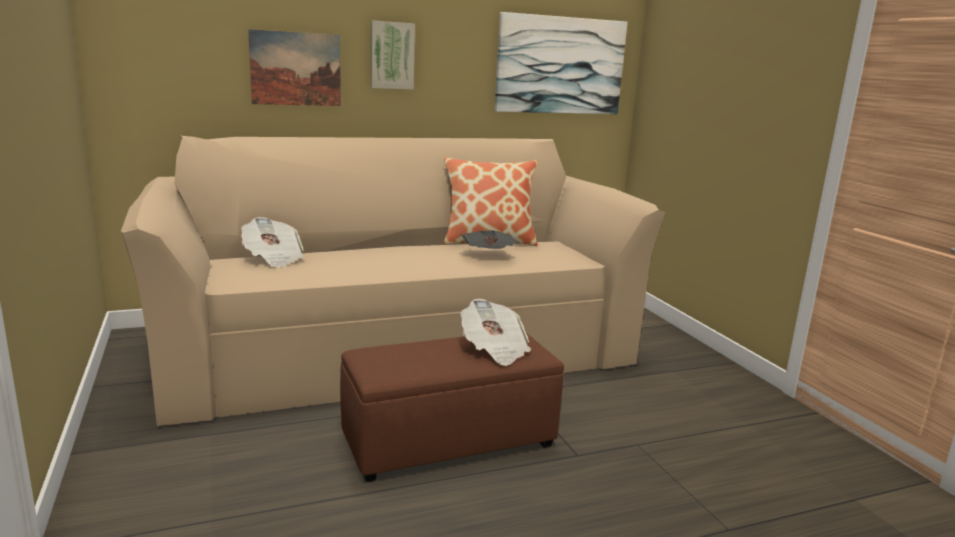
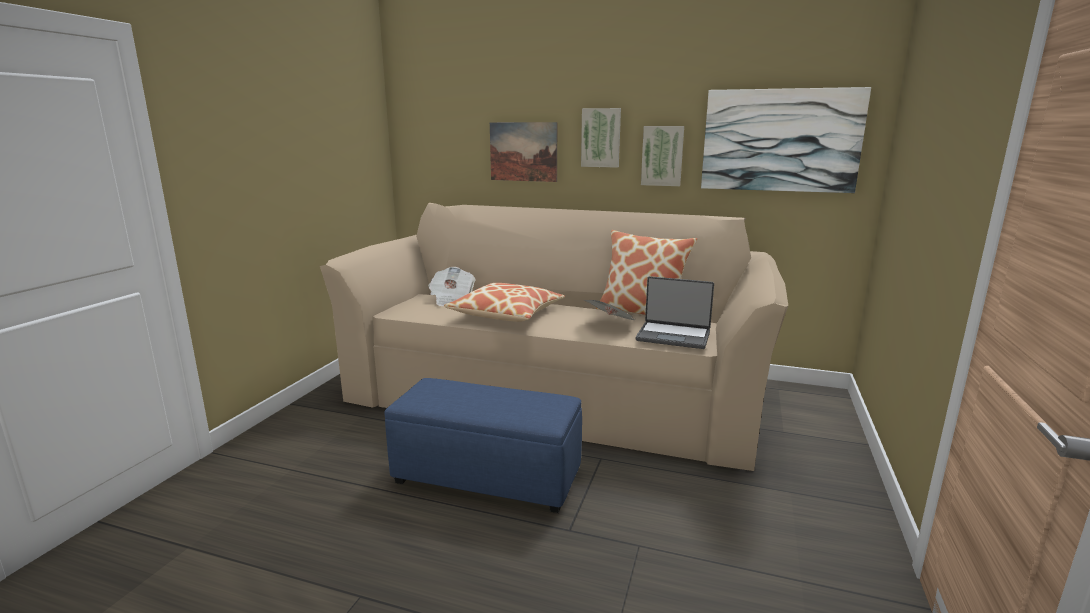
camera: 40 degrees right, 0 degrees up
(372, 263) = (506, 314): none -> pillow
(450, 441) = (488, 477): brown ottoman -> blue ottoman
(457, 77) = (662, 156): none -> picture
(494, 350) = (519, 406): newspaper -> none
(553, 256) = (673, 336): none -> laptop

